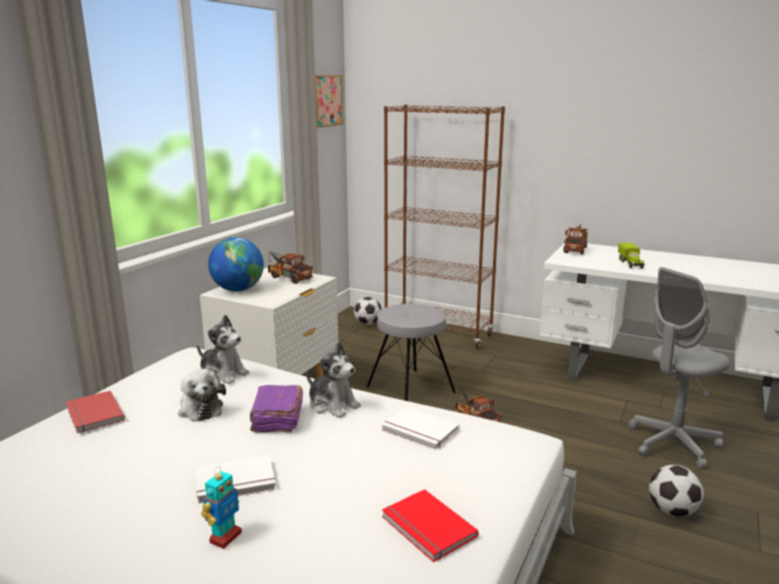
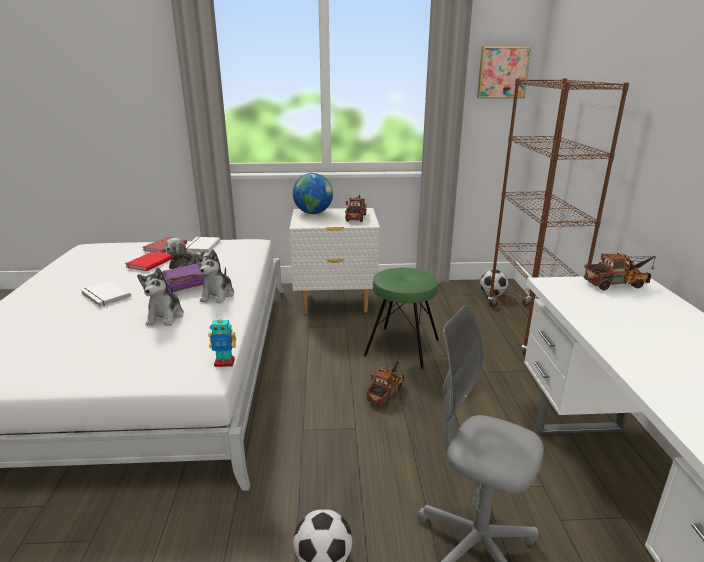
camera: 60 degrees right, 5 degrees up
(223, 374) = (232, 256): plush toy -> plush toy (165, 316)
(225, 537) = (50, 309): toy robot -> toy robot (224, 363)
(410, 389) = (402, 347): grey stool -> green stool
(419, 431) = (195, 330): white book -> white book (201, 246)
(426, 528) = (67, 361): red book -> red book (149, 262)
(630, 264) = (619, 321): toy truck -> none

